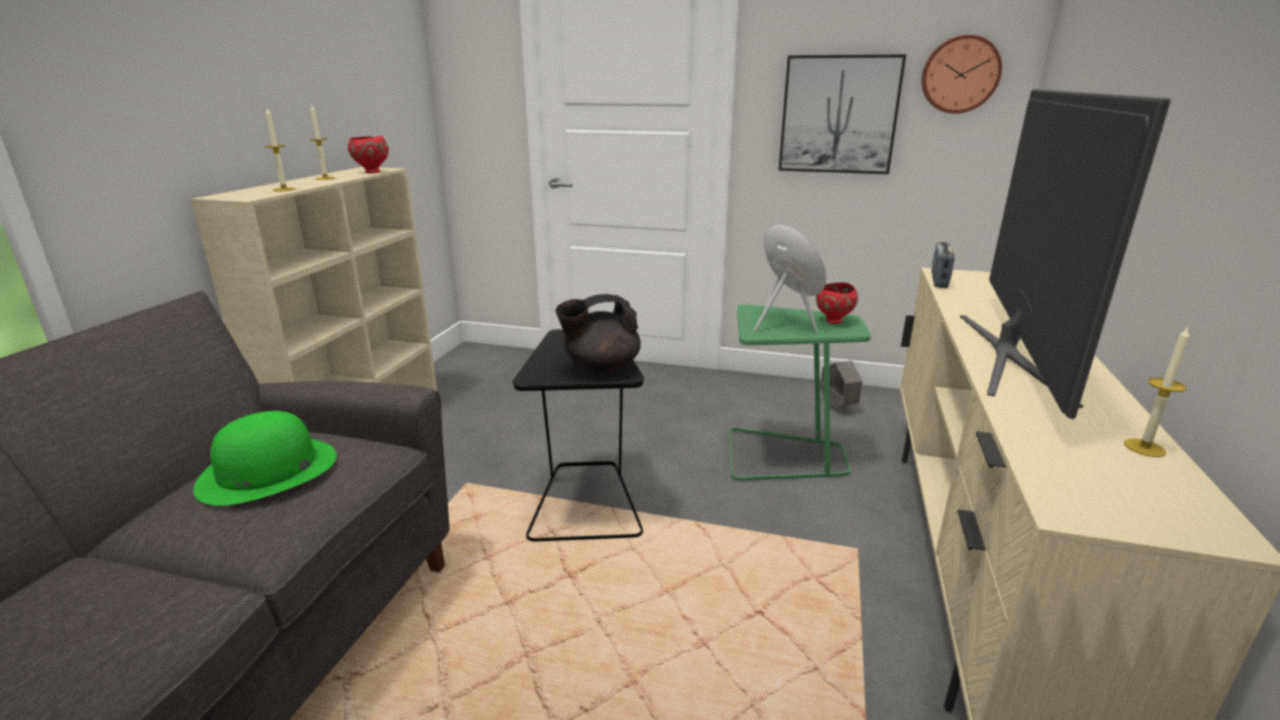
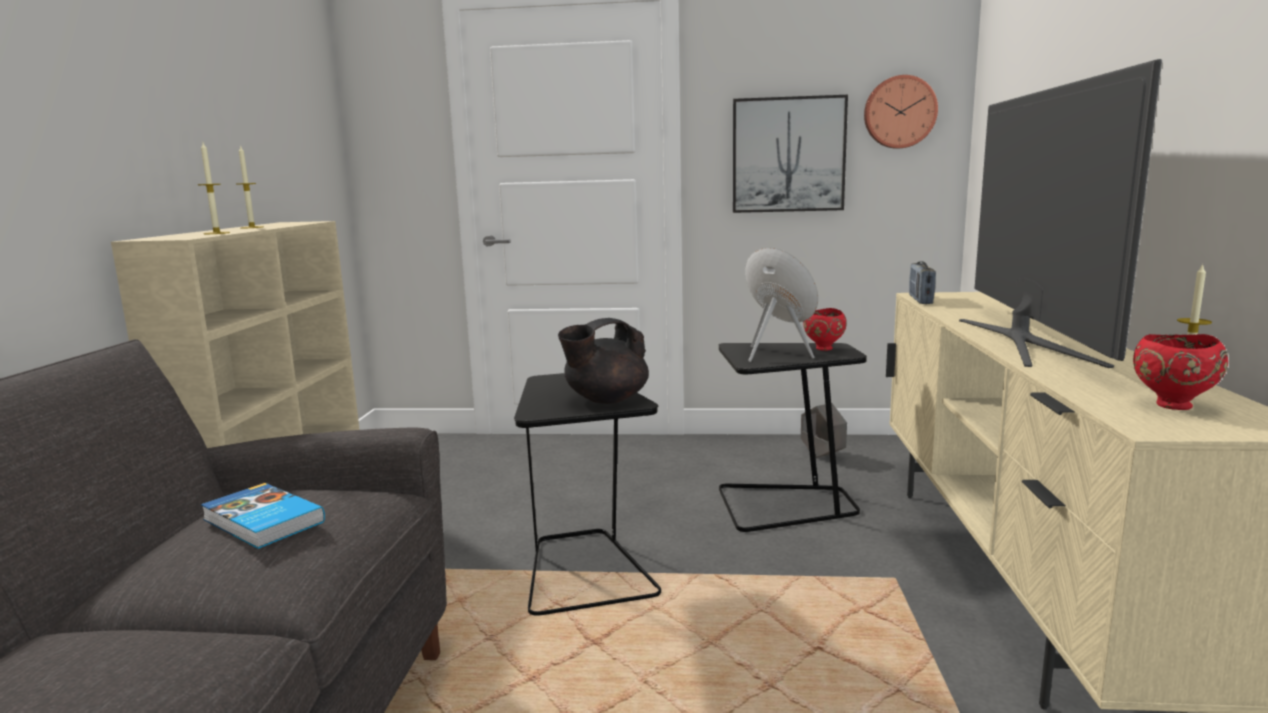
camera: 10 degrees left, 10 degrees down
(267, 471) = (262, 521): green hat -> book
(371, 172) = (299, 223): red bowl -> red bowl (1171, 406)
(783, 457) = (785, 505): green side table -> black side table

